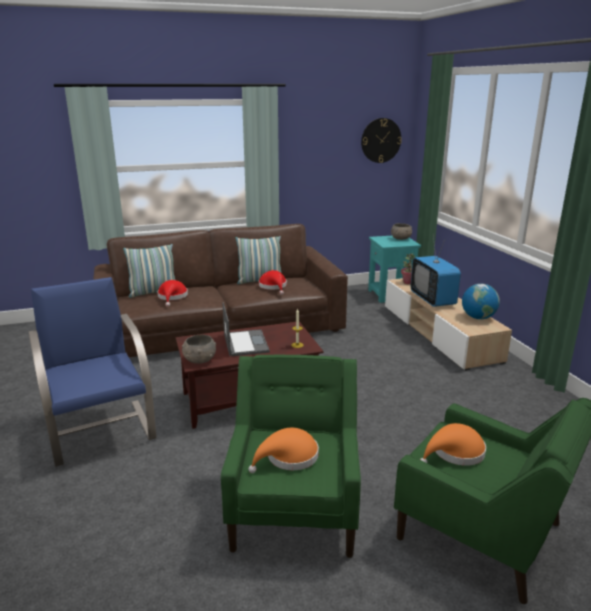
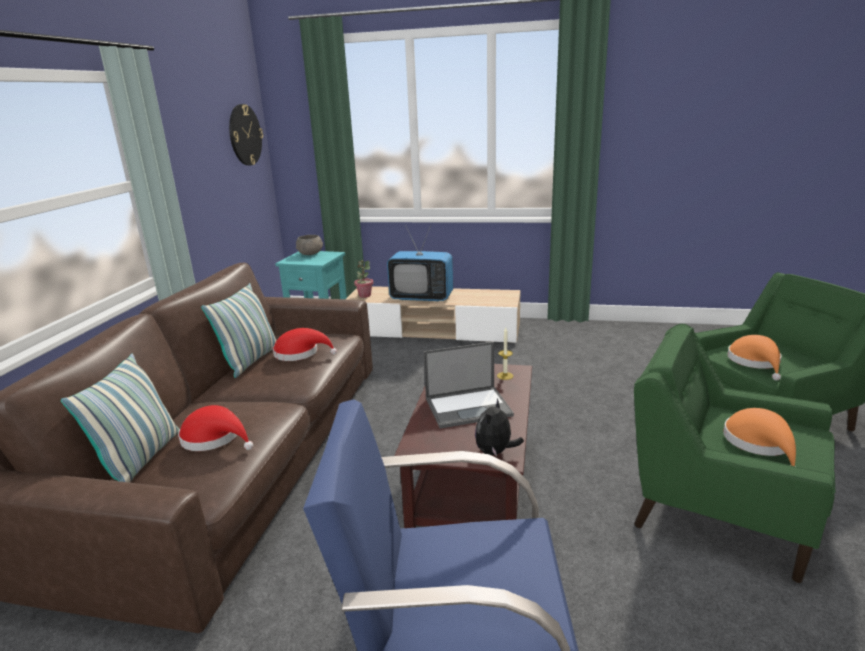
camera: 60 degrees left, 0 degrees up
(199, 360) = (495, 452): grey bowl -> plush toy
(245, 343) = (469, 407): laptop -> laptop turned 150 degrees clockwise
(478, 317) = (483, 293): globe -> none

